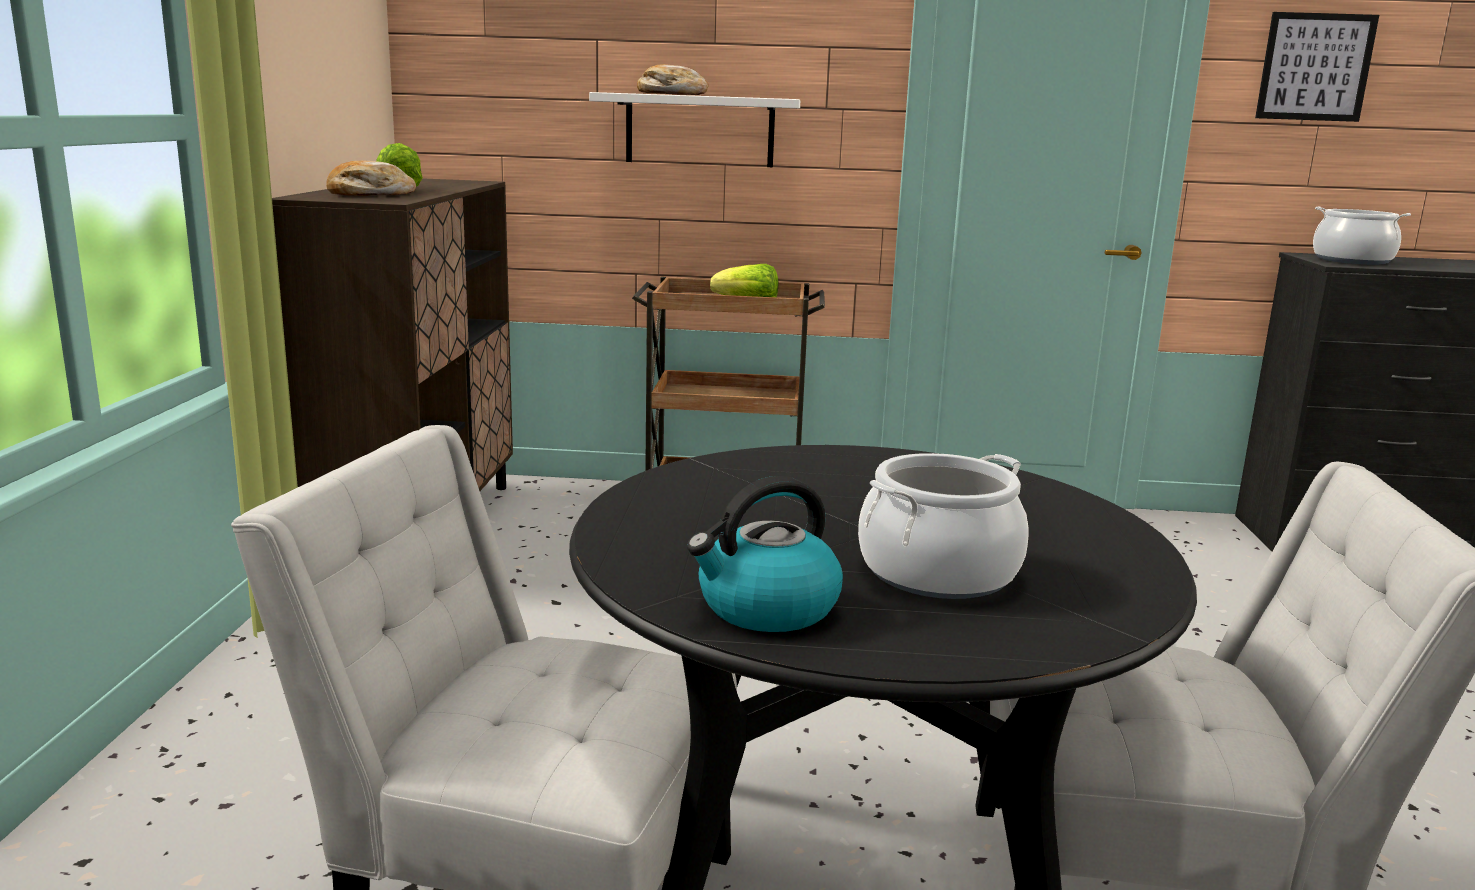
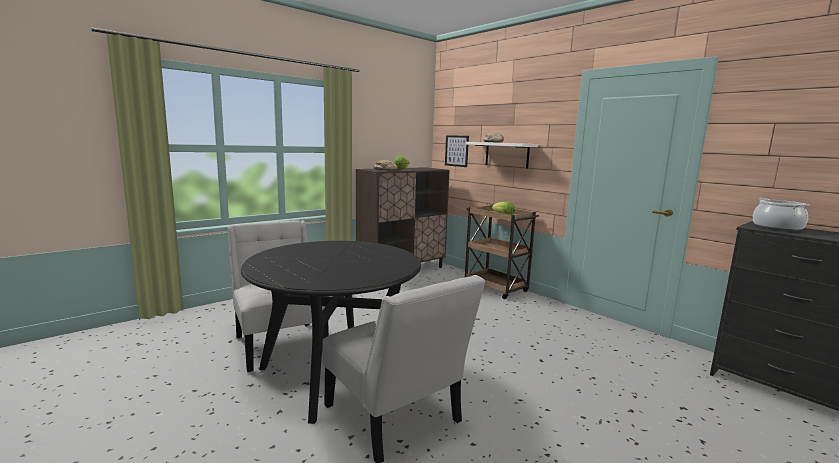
camera: 45 degrees right, 5 degrees down
(766, 608) = (269, 262): kettle -> none
(939, 572) = (317, 268): cooking pot -> none
(1315, 67) = (775, 125): picture -> picture (456, 151)

